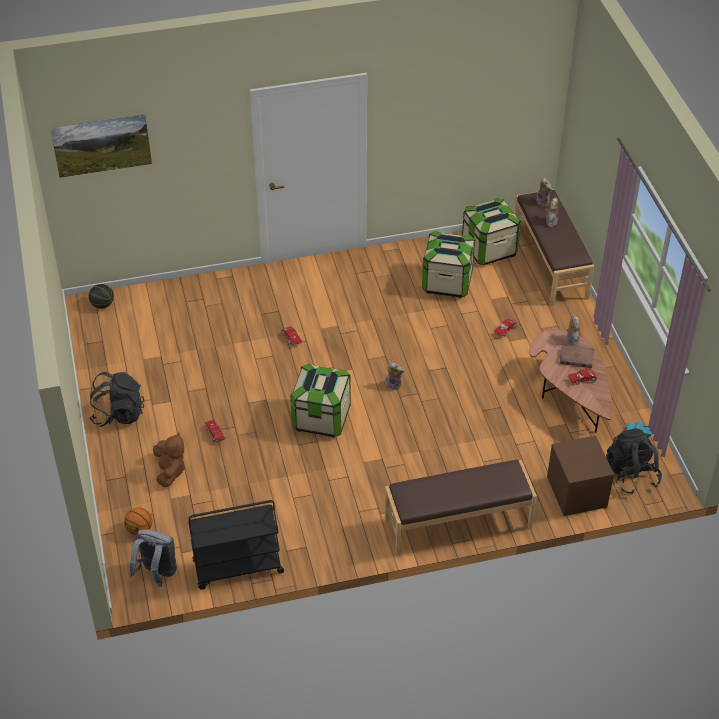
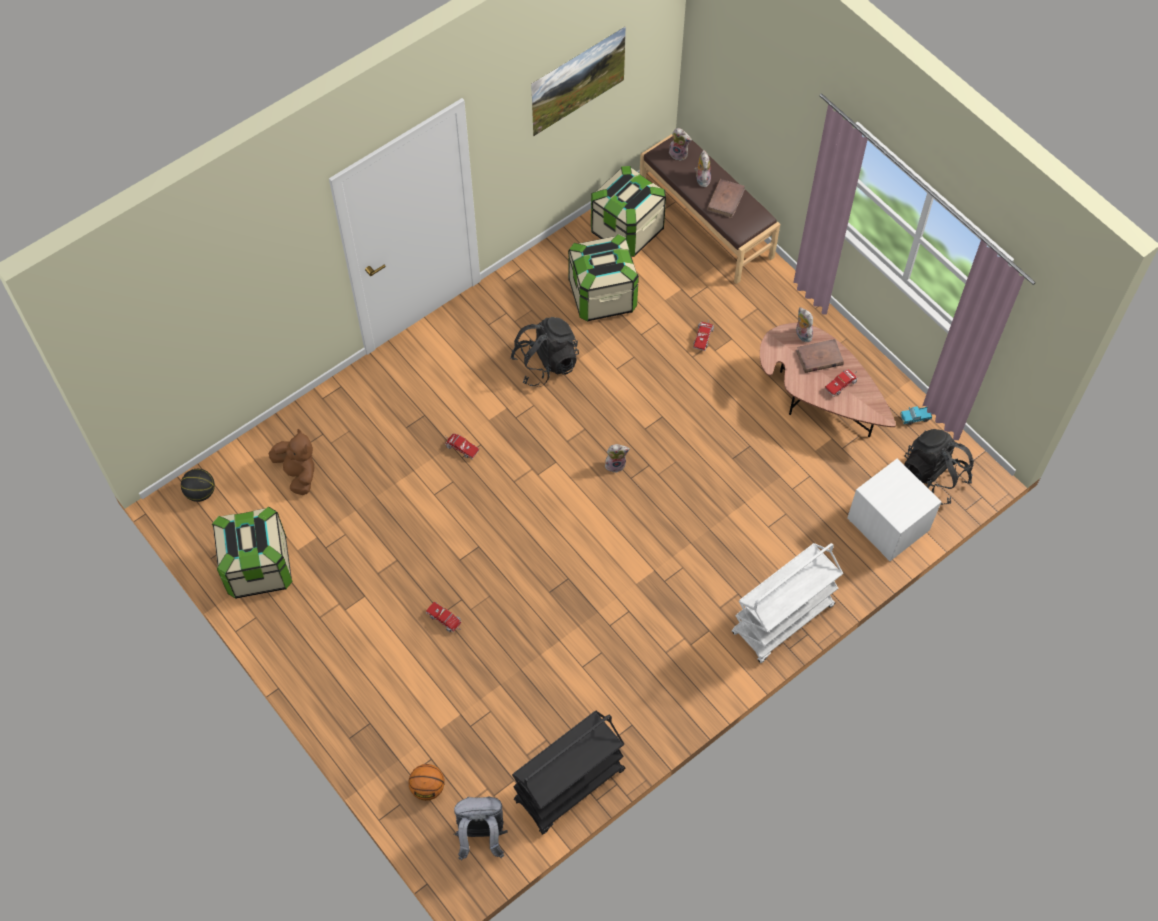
camera: 25 degrees left, 15 degrees up
(104, 158) = (165, 335): picture -> picture (579, 95)
(118, 414) = (311, 640): black backpack -> black backpack (545, 363)
(170, 471) = (419, 693): brown plush toy -> brown plush toy (298, 473)
(321, 418) = (556, 545): storage box -> storage box (258, 567)
(458, 524) = (782, 620): brown bench -> white cart
(561, 238) = (725, 200): none -> brown book
(576, 493) = (888, 525): brown nightstand -> white nightstand

